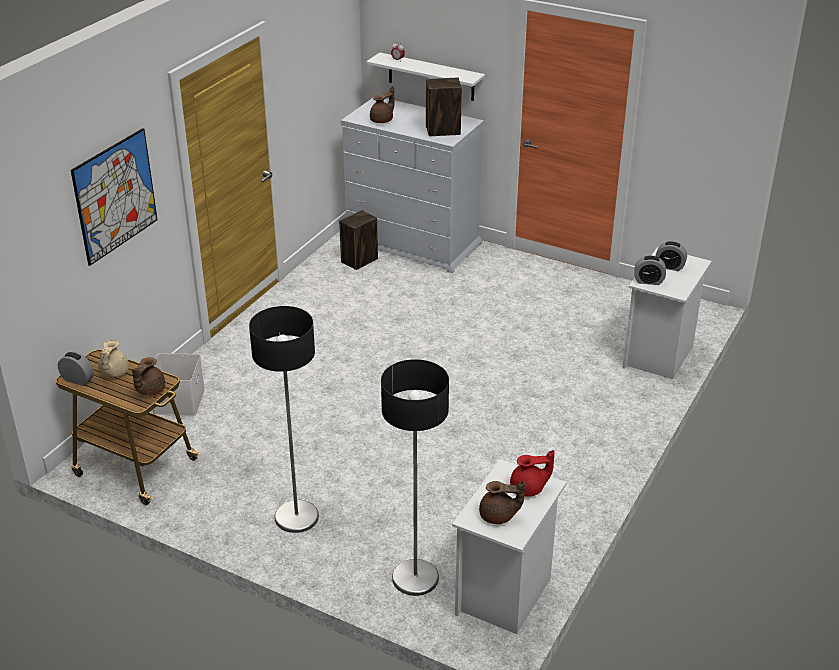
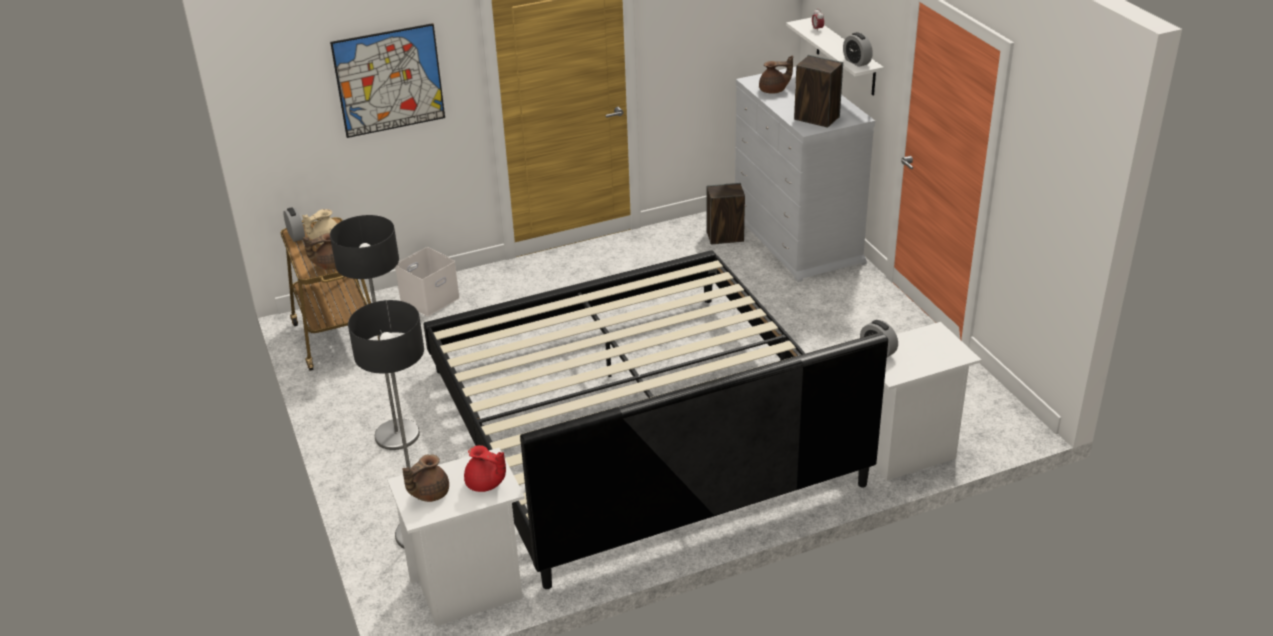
camera: 40 degrees right, 0 degrees up
(471, 420) = (638, 425): none -> bed
(498, 516) = (429, 493): brown teapot -> brown teapot turned 90 degrees clockwise
(669, 267) = (923, 346): alarm clock -> alarm clock (856, 62)

